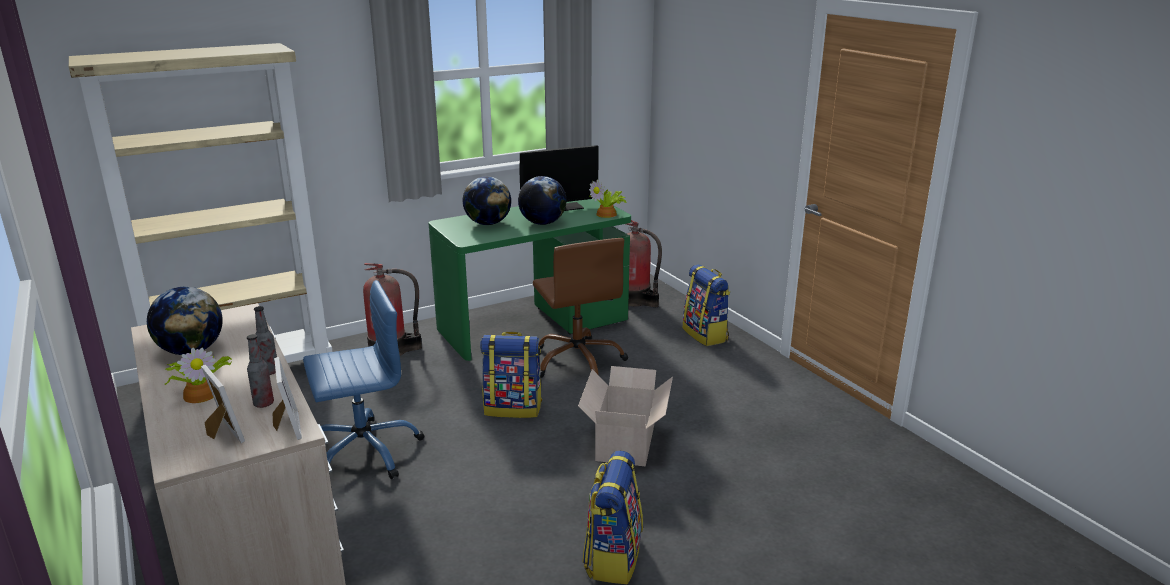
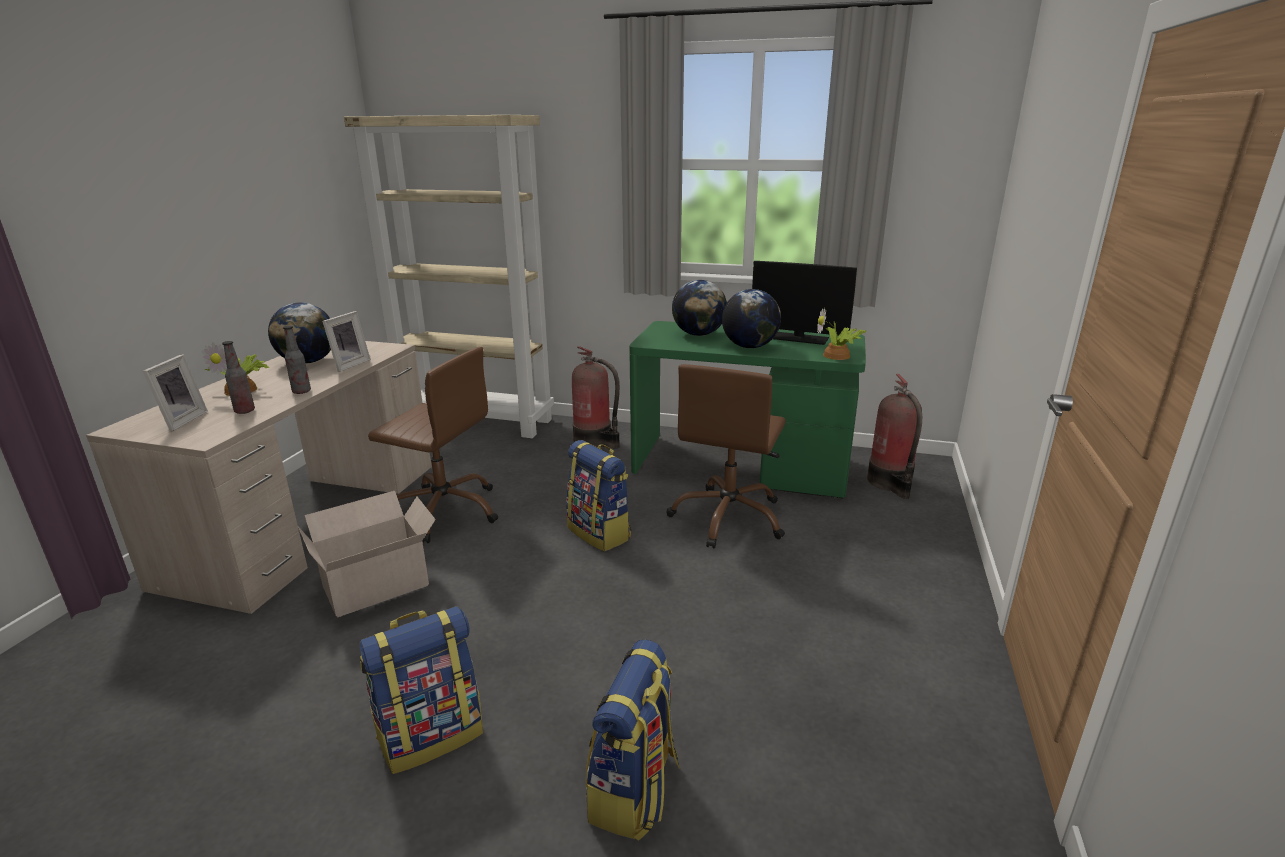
camera: 45 degrees right, 0 degrees up
(286, 427) = (210, 433): picture frame -> picture frame (348, 365)
(364, 451) = (445, 511): blue office chair -> brown office chair
(626, 441) = (642, 622): cardboard box -> cardboard box (379, 585)
(706, 335) = (921, 554): backpack -> backpack (634, 791)

